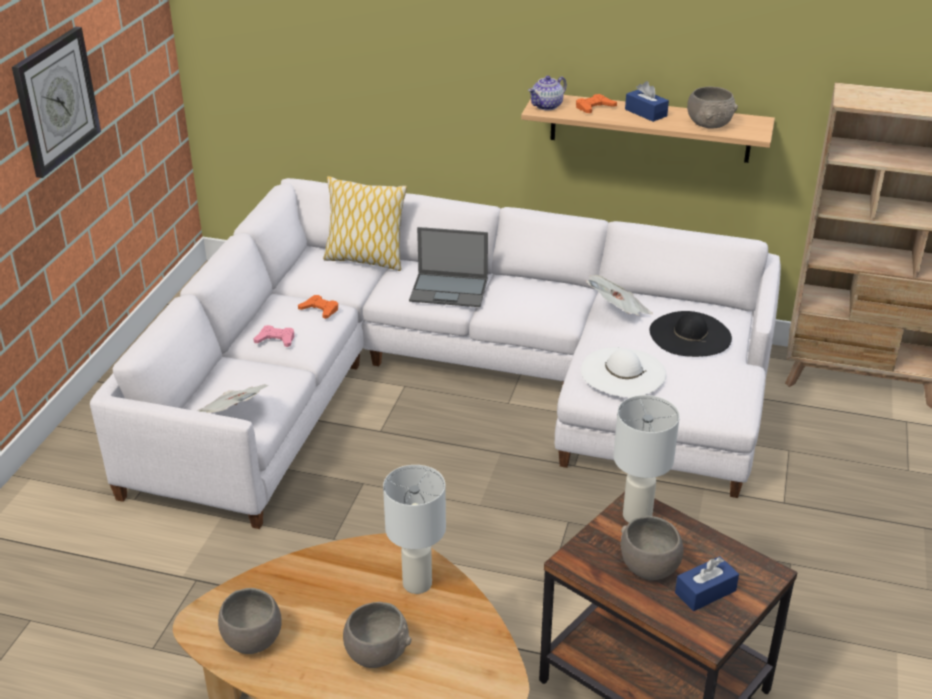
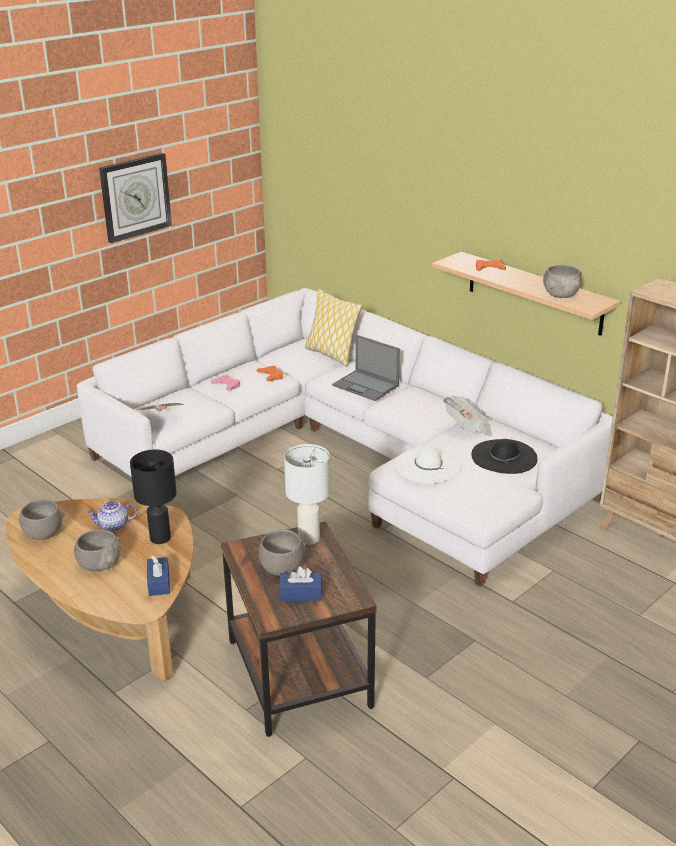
camera: 30 degrees right, 5 degrees down
(418, 583) = (161, 538): white table lamp -> black table lamp
(547, 106) = (457, 261): teapot -> teapot (114, 525)
(645, 113) = (522, 279): blue tissue box -> blue tissue box (159, 583)

